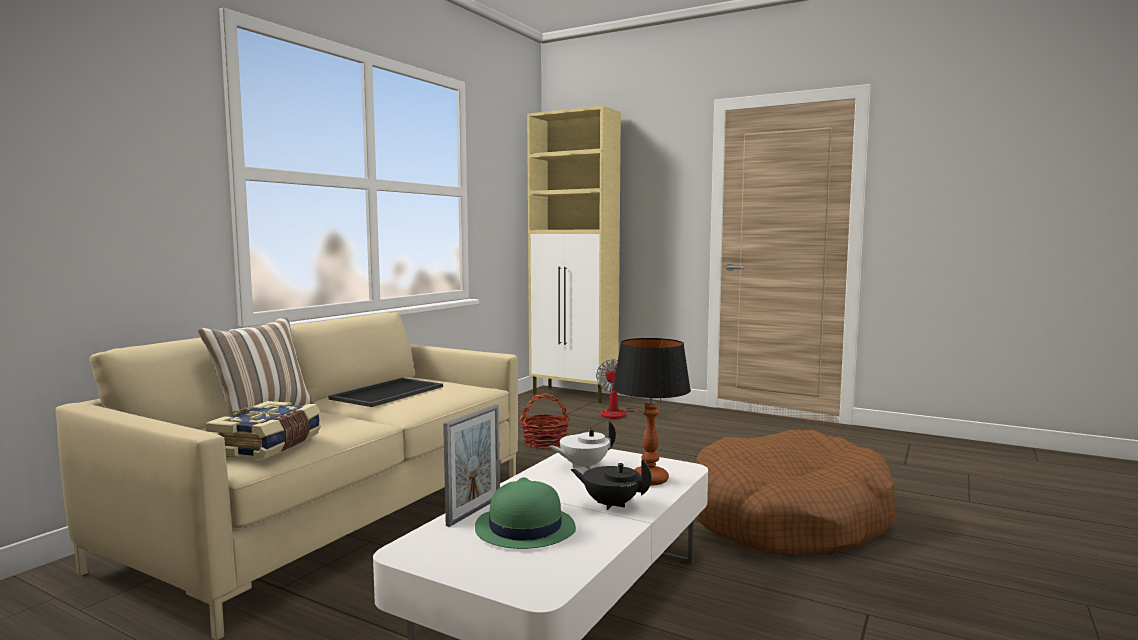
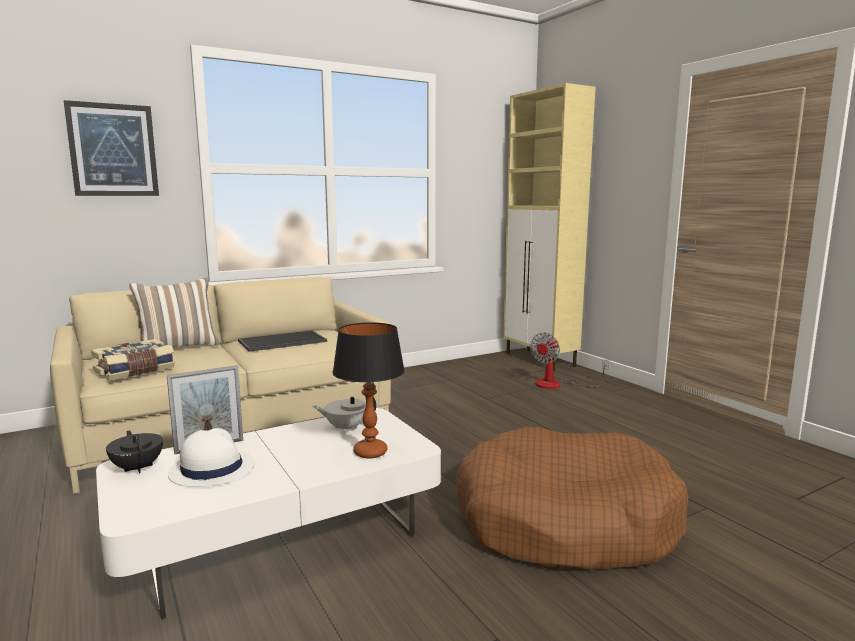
camera: 30 degrees right, 5 degrees up
(120, 139) = (113, 150): none -> picture
(524, 529) = (211, 469): green hat -> white hat
(545, 442) = (453, 399): basket -> none
(611, 504) = (301, 466): black teapot -> black teapot (138, 467)

